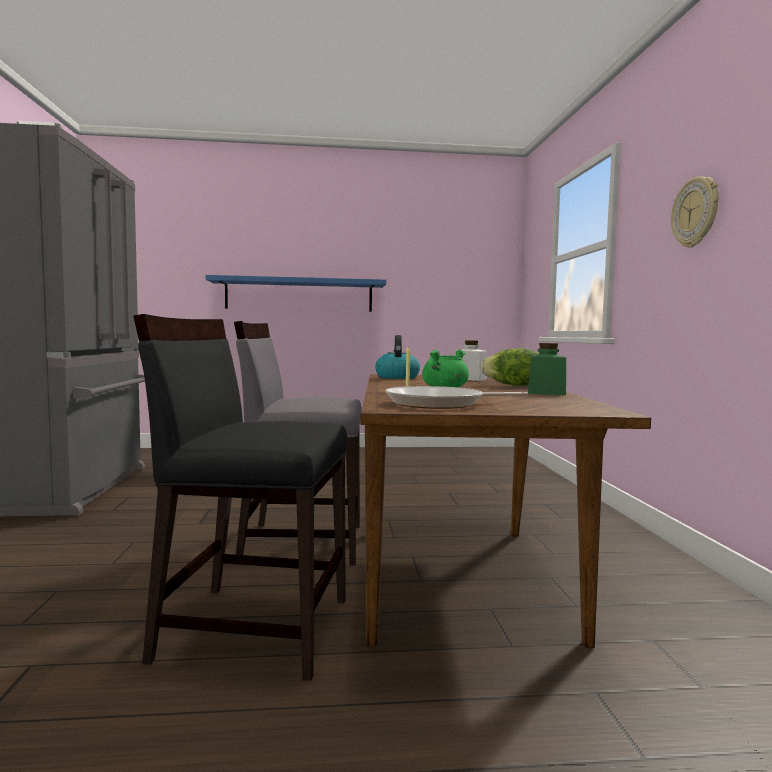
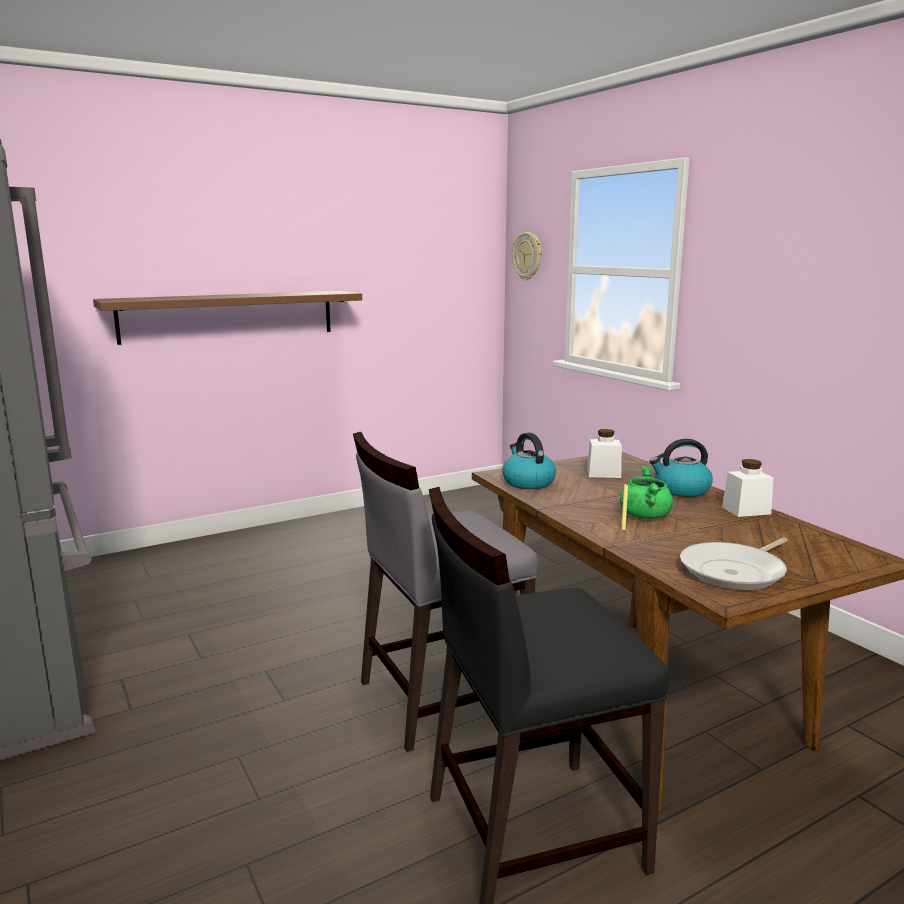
camera: 25 degrees left, 10 degrees up
(299, 295) = (229, 316): blue shelf -> brown shelf
(514, 385) = (681, 490): lettuce -> kettle
(546, 393) = (746, 510): green jar -> white jar
(696, 212) = (809, 278): wall clock -> wall clock (528, 256)

